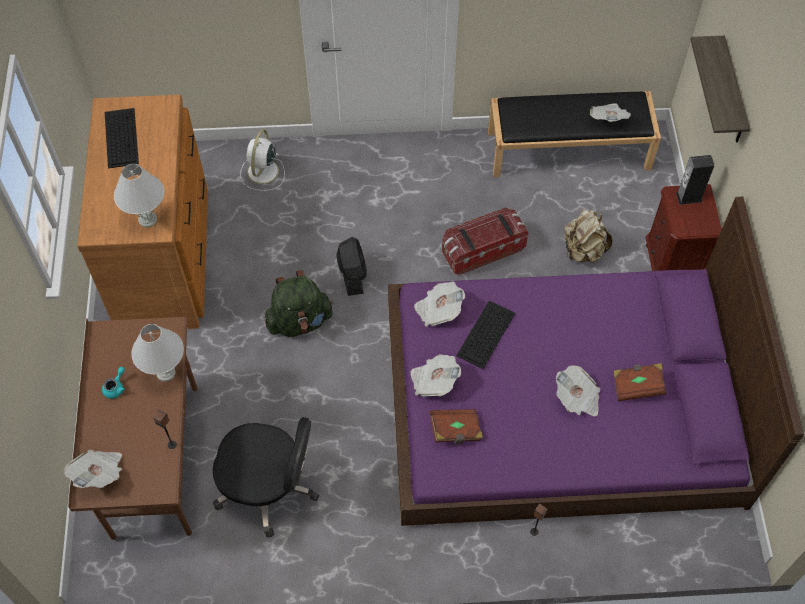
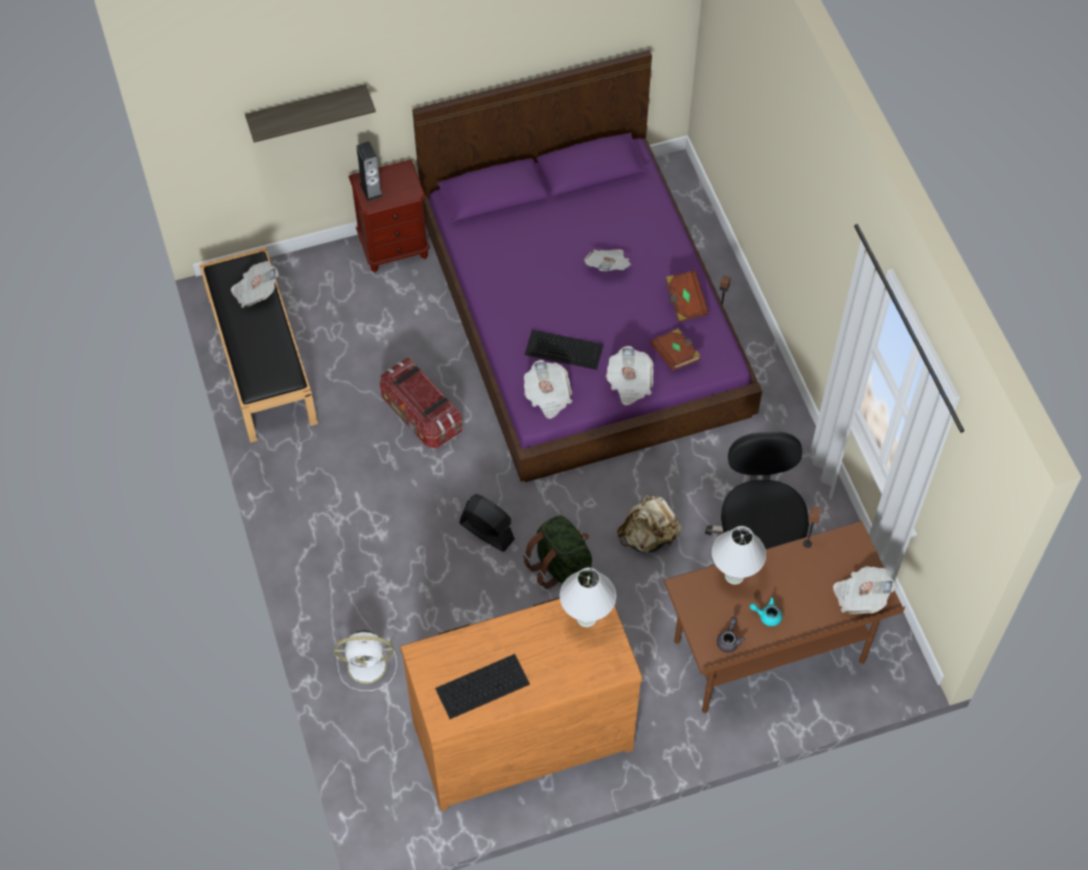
camera: 105 degrees left, 0 degrees up
(107, 350) = (729, 640): none -> grey teapot
(352, 274) = (487, 531): black fan -> black fan turned 60 degrees clockwise
(583, 250) = (396, 325): beige backpack -> beige backpack (648, 537)
(637, 386) = (579, 224): brown book -> brown book (685, 302)

